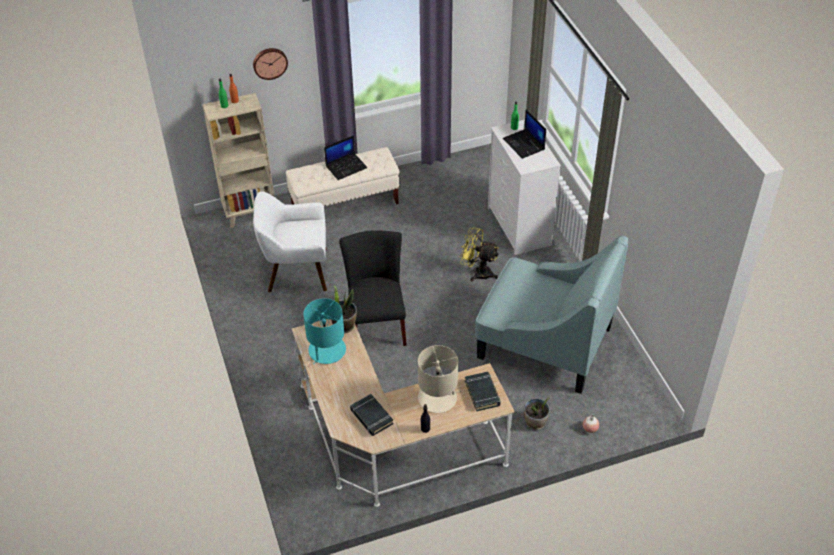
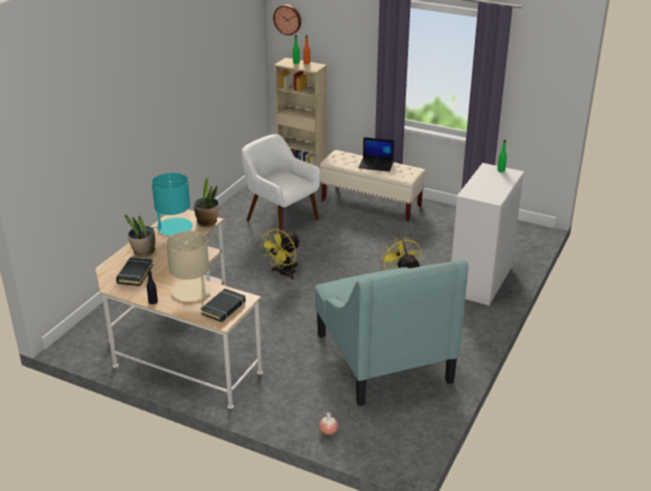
camera: 45 degrees right, 15 degrees down
(269, 62) = (345, 42): wall clock -> wall clock (288, 19)
(376, 323) = (284, 273): black chair -> yellow fan
(524, 144) = (491, 182): laptop -> none
(535, 422) = (294, 398): potted plant -> potted plant (143, 252)

